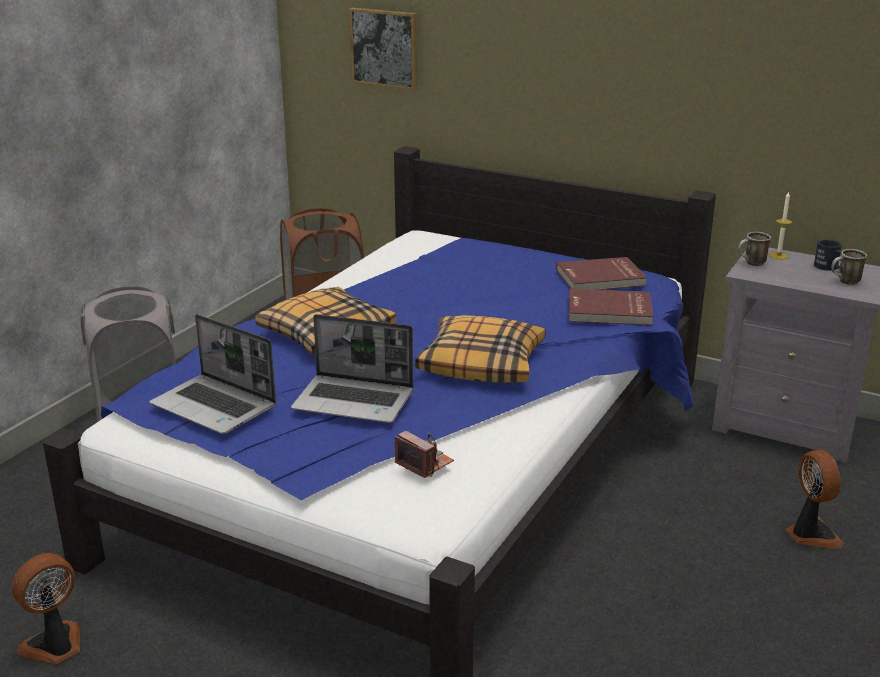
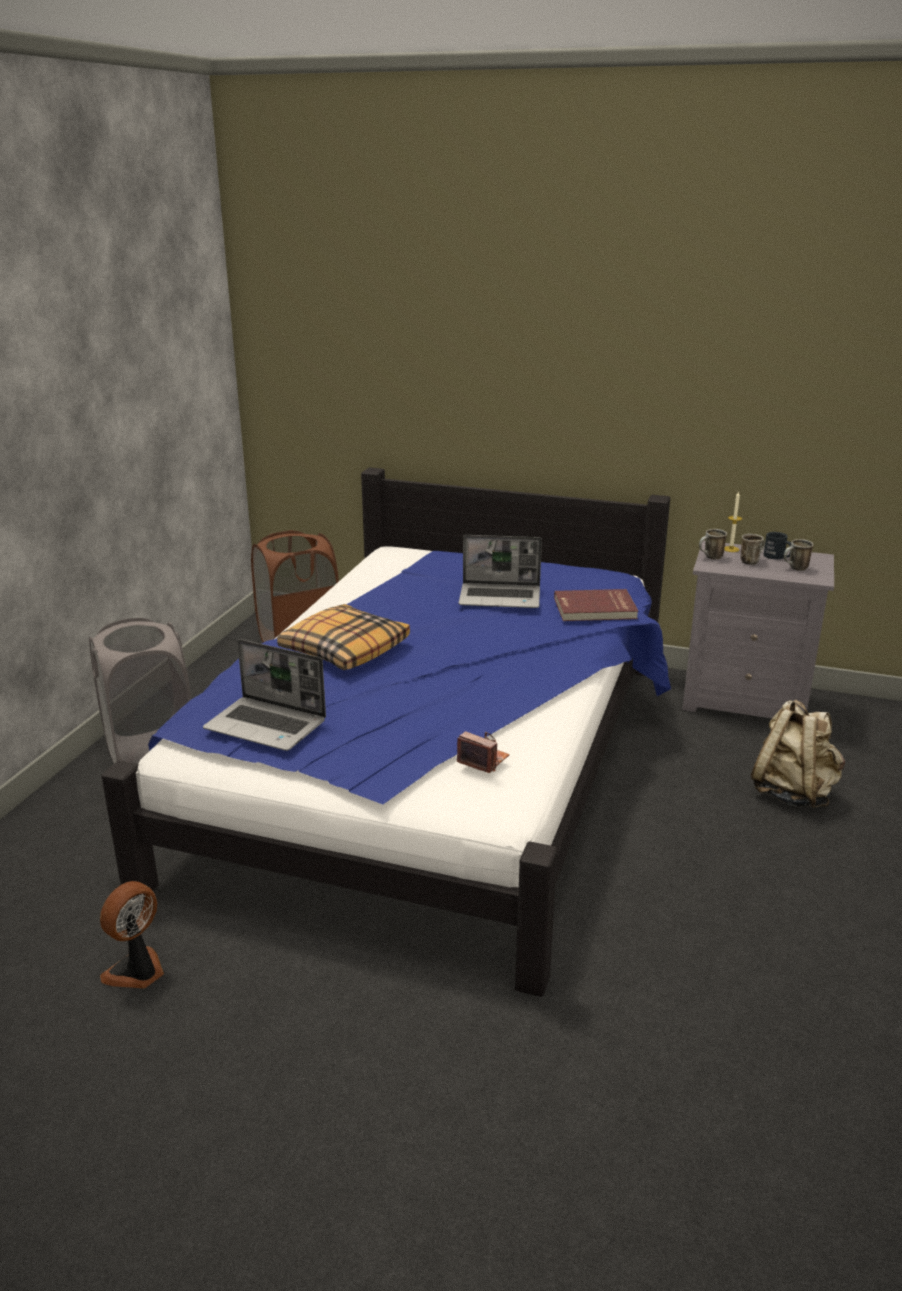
camera: 10 degrees left, 0 degrees up
(355, 401) = (398, 709): laptop -> laptop (501, 597)
(384, 48) = (345, 375): picture -> none
(482, 363) = (499, 665): pillow -> none
(601, 278) = (575, 580): red book -> none
(796, 270) = (751, 561): none -> mug
(810, 534) = (792, 793): fan -> beige backpack

